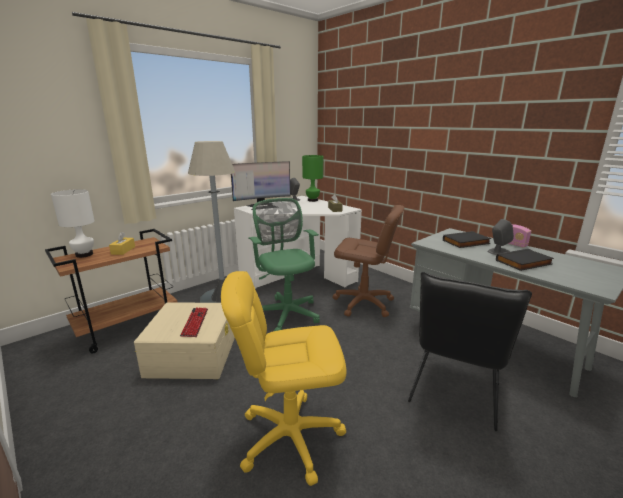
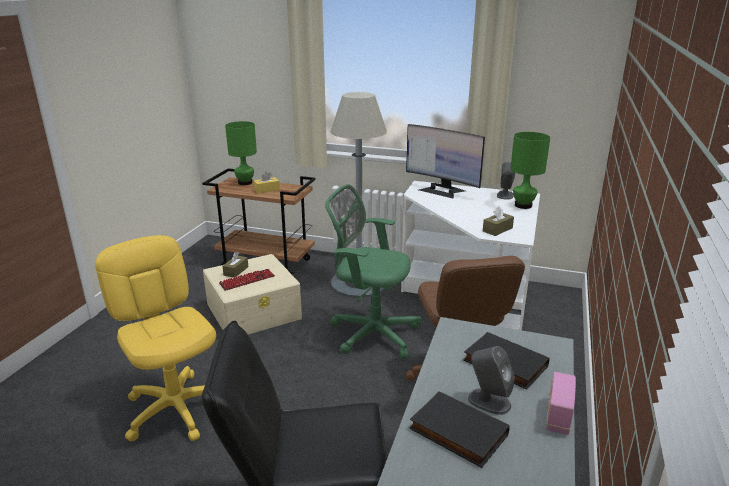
camera: 60 degrees right, 5 degrees up
(85, 254) = (245, 182): white table lamp -> green table lamp
(169, 324) = (236, 271): none -> brown tissue box
(287, 313) = (371, 332): green office chair -> green office chair turned 105 degrees counterclockwise

